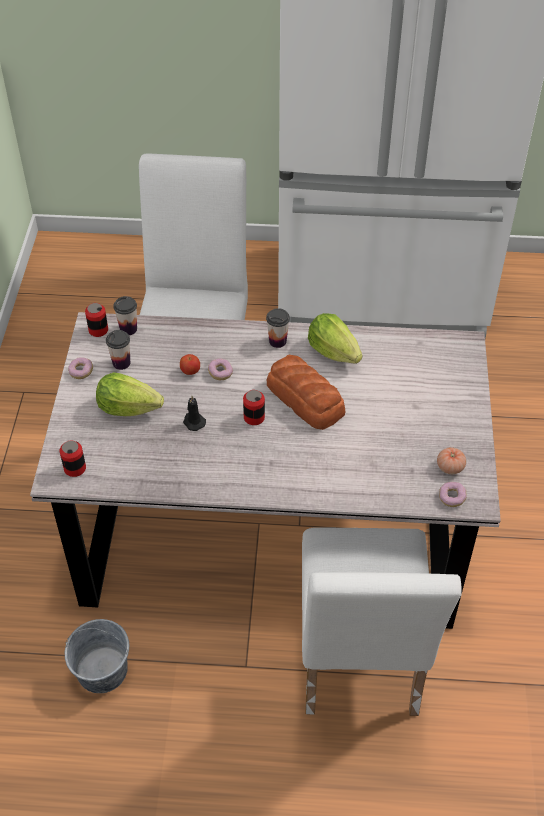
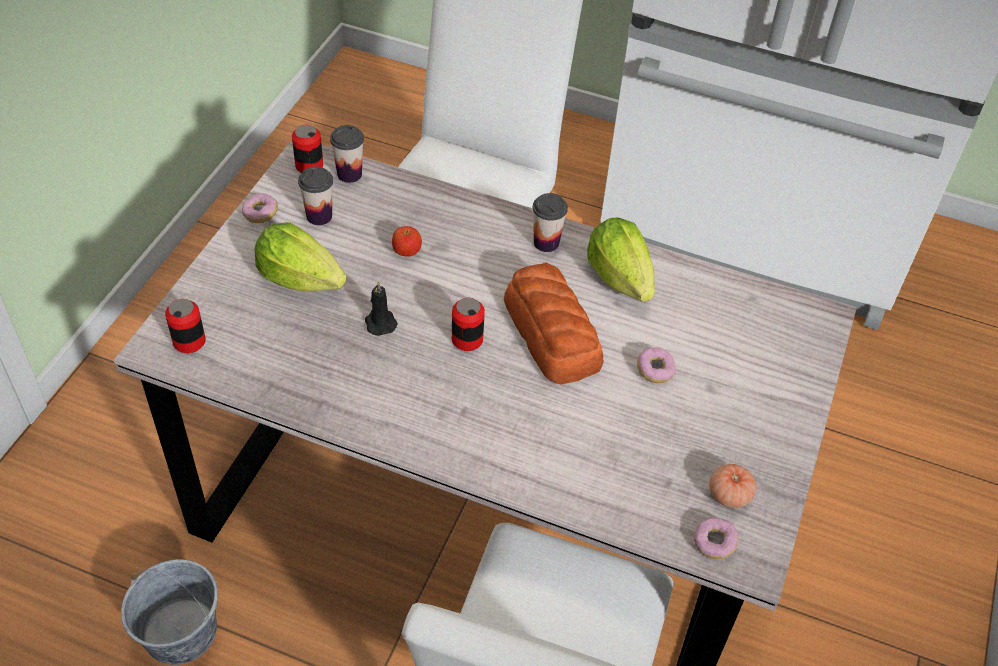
camera: 15 degrees right, 0 degrees up
(220, 373) = (447, 265): donut -> donut (655, 371)

